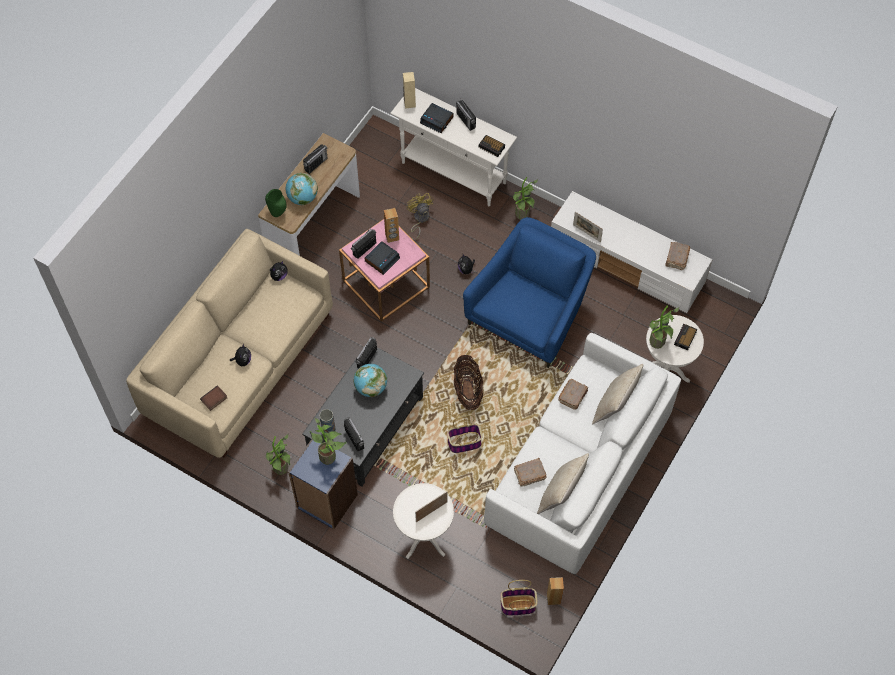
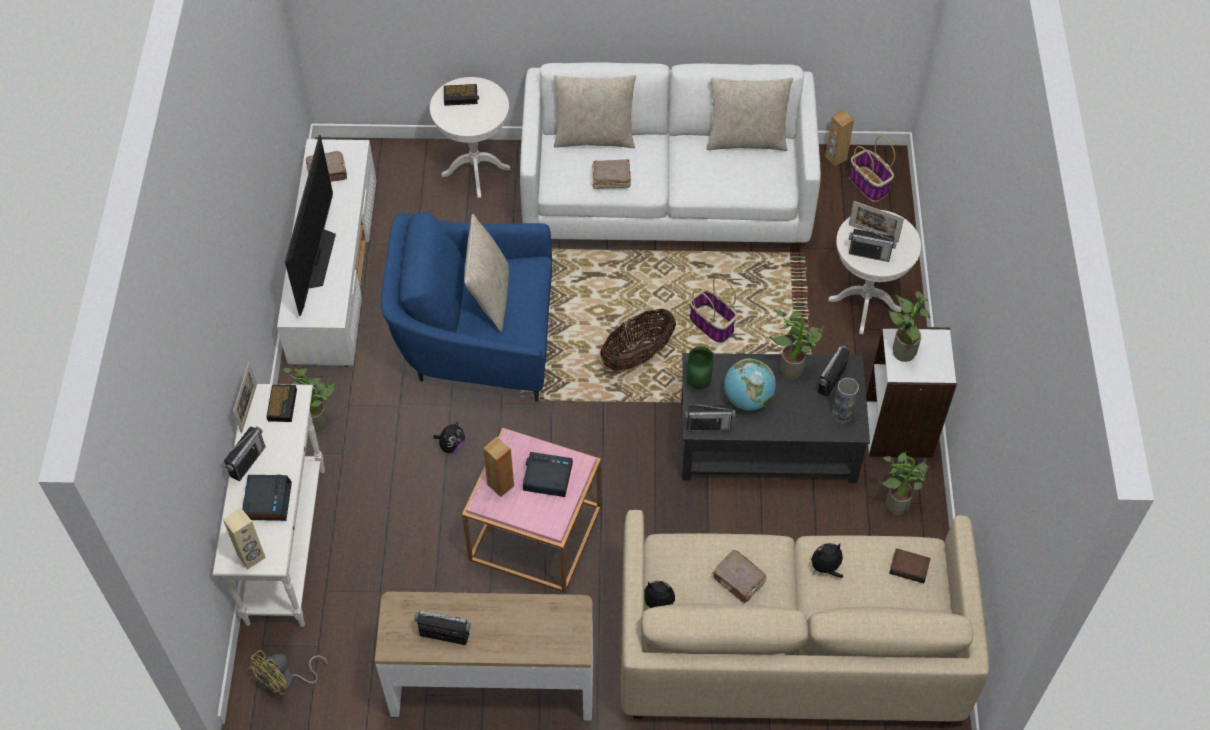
camera: 120 degrees left, 5 degrees down
(278, 213) = (569, 636): green vase -> green vase (697, 384)
(302, 198) = (520, 617): globe -> none
(326, 501) = (899, 429): blue bookcase -> white bookcase
(364, 249) = (543, 509): radio -> radio (869, 254)
(419, 219) = (398, 547): yellow fan -> yellow fan (286, 681)
(527, 297) = (489, 297): none -> beige pillow
(529, 474) = (745, 177): brown book -> brown book (739, 581)
(586, 233) = (342, 280): picture frame -> picture frame (248, 409)
(611, 227) = (315, 258): none -> television
(658, 344) = (487, 118): potted plant -> potted plant (793, 367)

